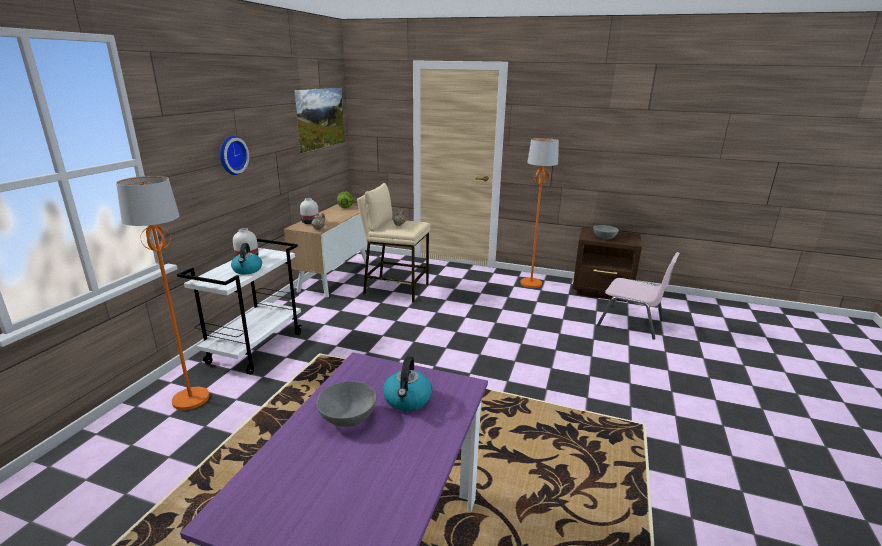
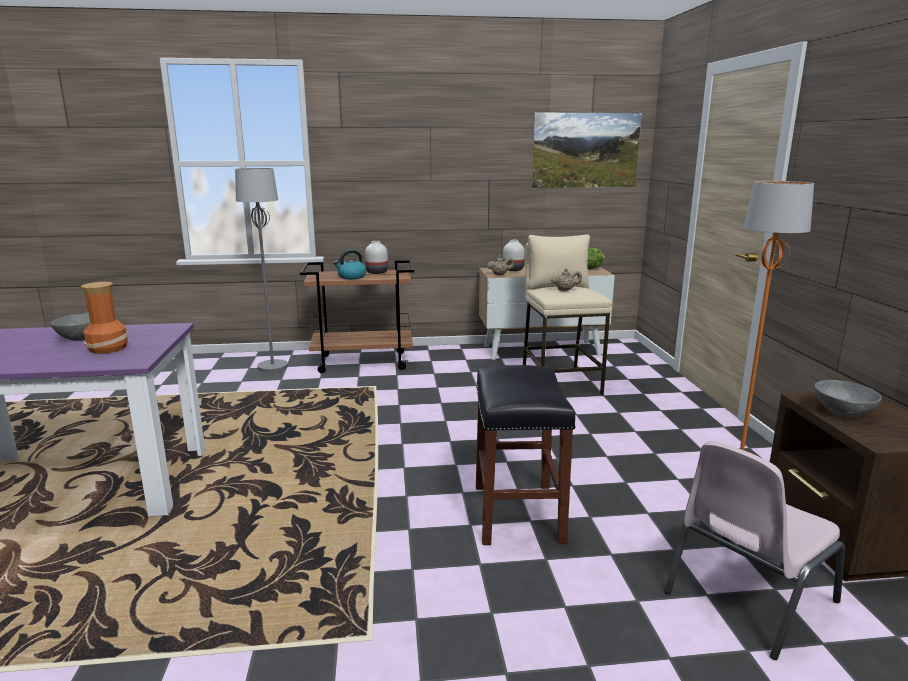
camera: 65 degrees right, 5 degrees down
(190, 399) = (272, 367): orange floor lamp -> grey floor lamp
(231, 155) = (416, 173): wall clock -> none
(256, 347) = (363, 362): white cart -> brown cart
(407, 400) = (109, 348): kettle -> vase
(548, 351) = (519, 514): none -> black stool
(632, 322) = (746, 597): pink chair -> pink chair turned 45 degrees clockwise

